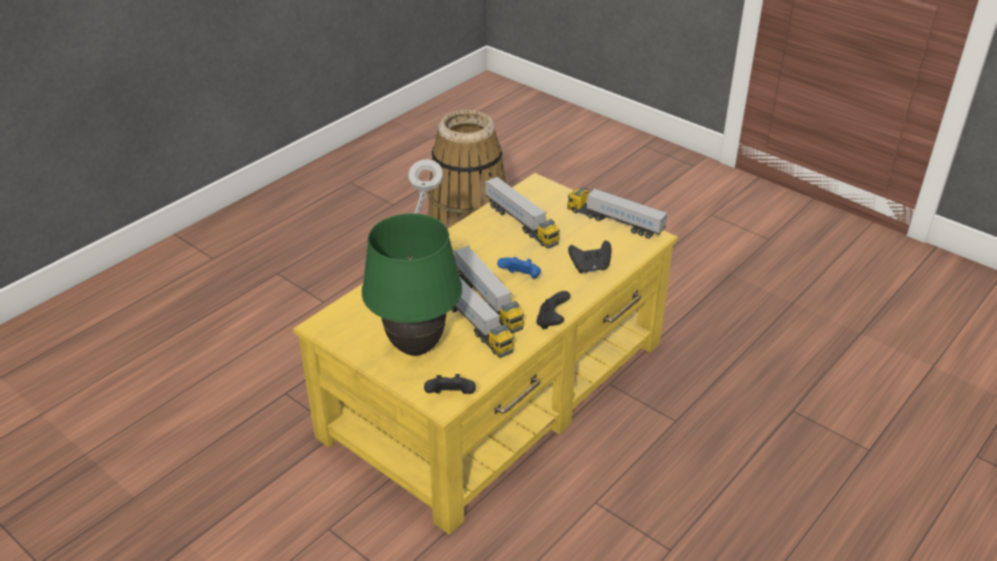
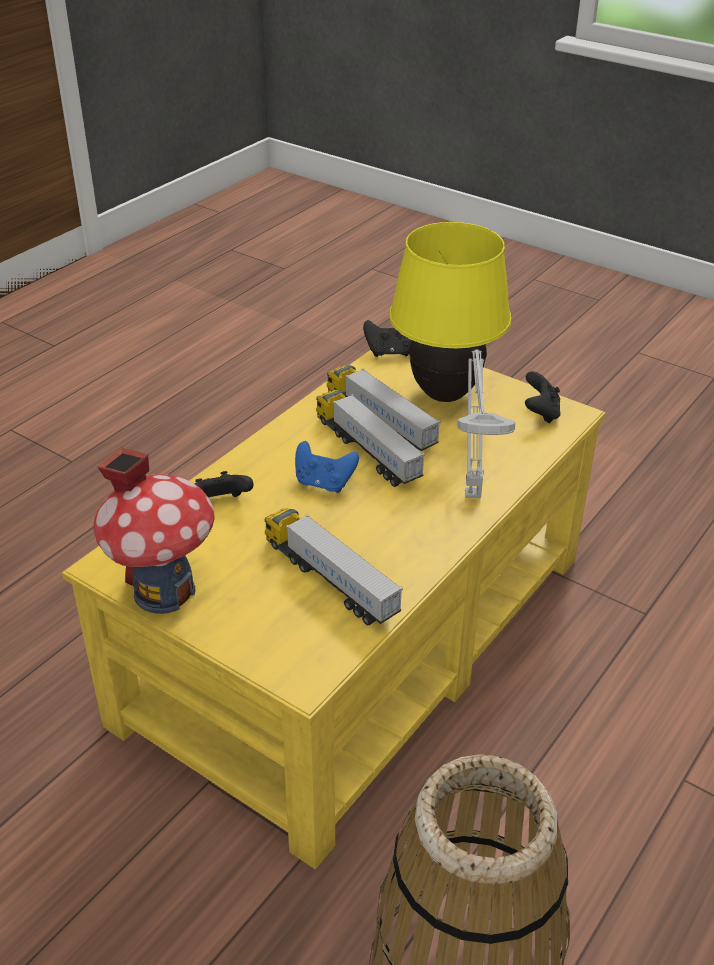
camera: 175 degrees right, 0 degrees up
(416, 347) = (444, 395): green table lamp -> yellow table lamp
(552, 322) = (280, 429): black game controller -> black game controller (540, 413)
(614, 222) = (164, 591): toy truck -> toy house

